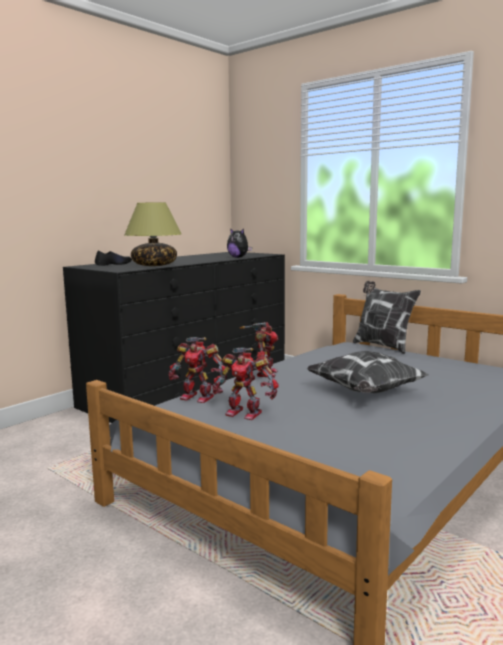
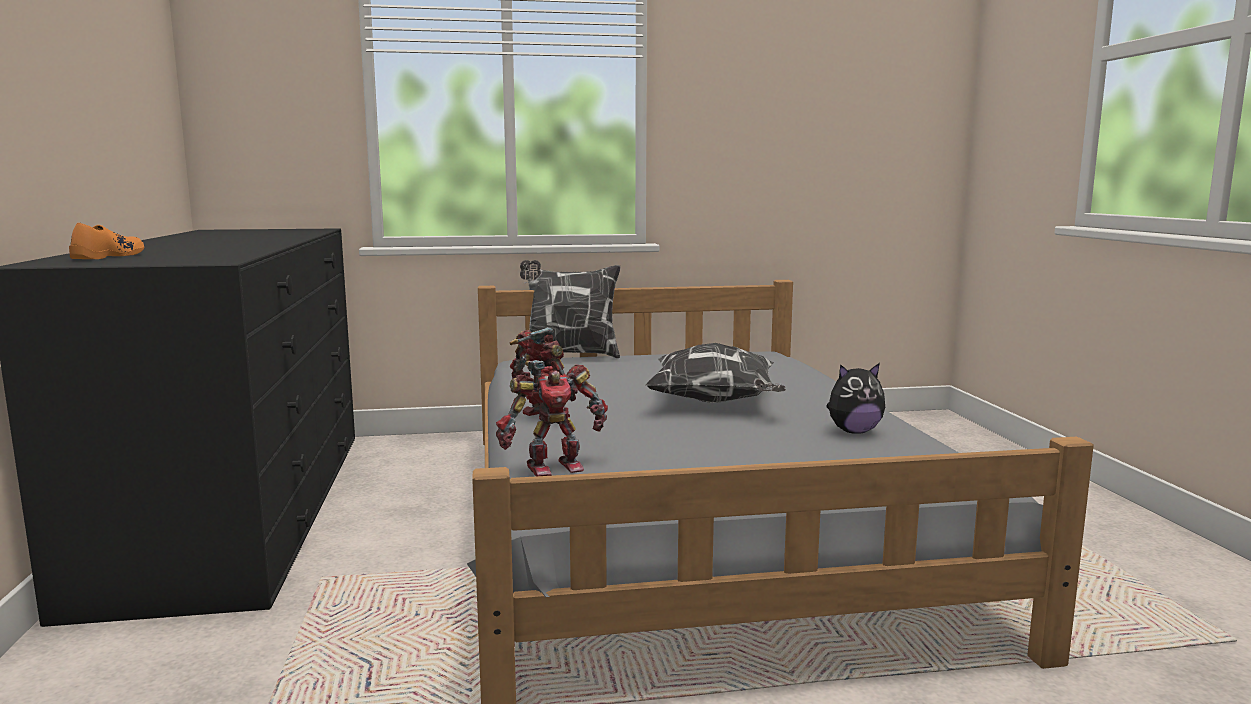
camera: 50 degrees left, 0 degrees up
(113, 264) = (108, 256): black shoe -> orange shoe
(154, 265) = (227, 251): table lamp -> none
(238, 257) = (298, 234): plush toy -> plush toy (853, 431)
(244, 413) = (669, 462): toy robot -> none

